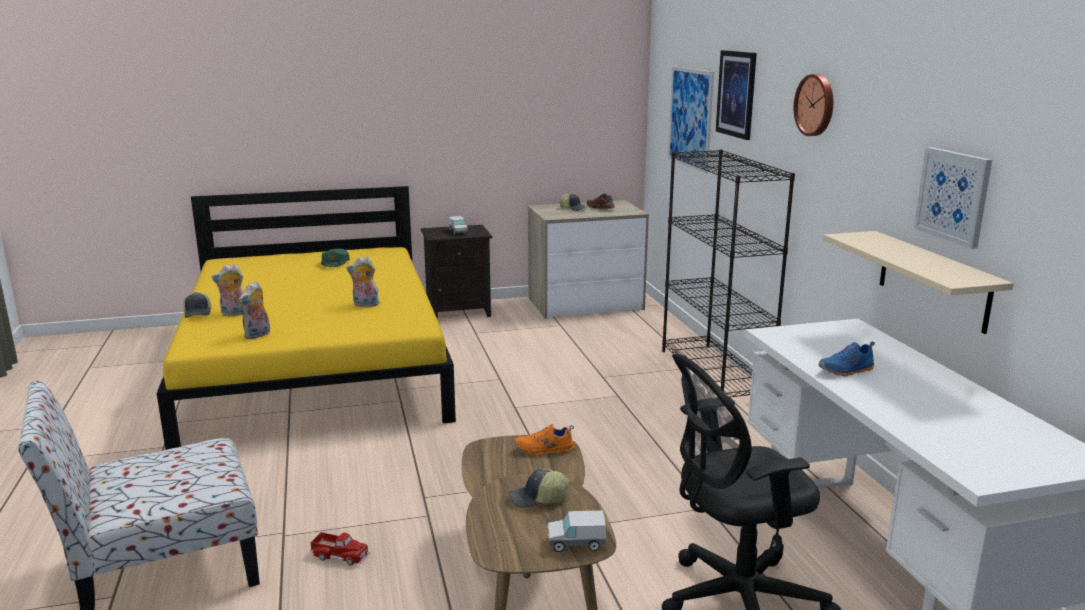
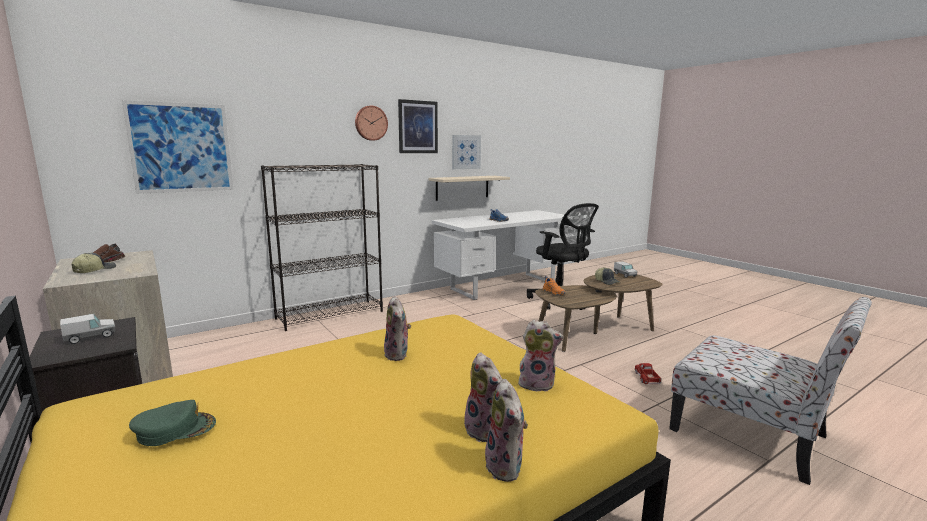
camera: 110 degrees left, 5 degrees down
(198, 313) = (507, 467): cap -> plush toy
(736, 94) = (270, 121): picture -> picture (418, 127)

